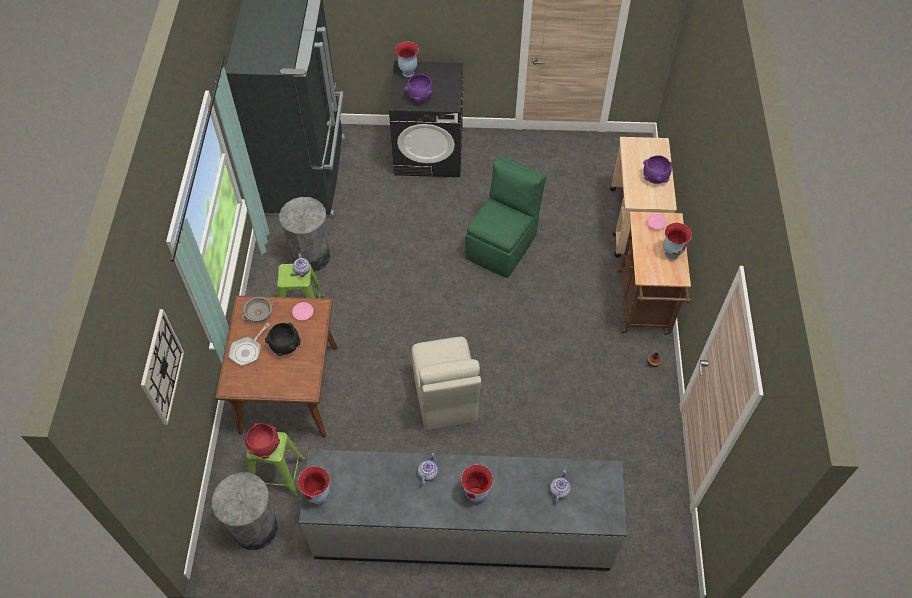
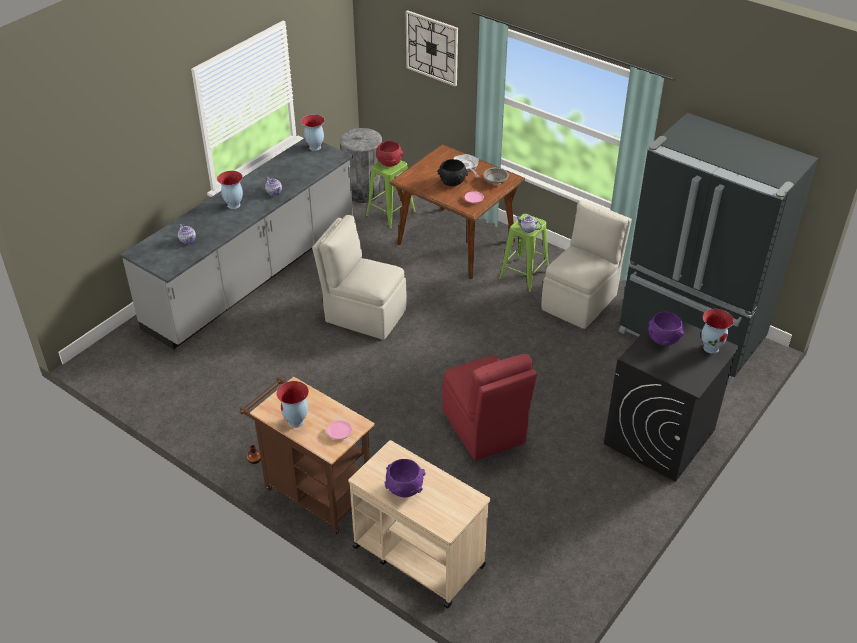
camera: 125 degrees right, 15 degrees down
(311, 256) = (580, 301): grey trash can -> beige chair
(502, 245) = (484, 429): green chair -> red chair

